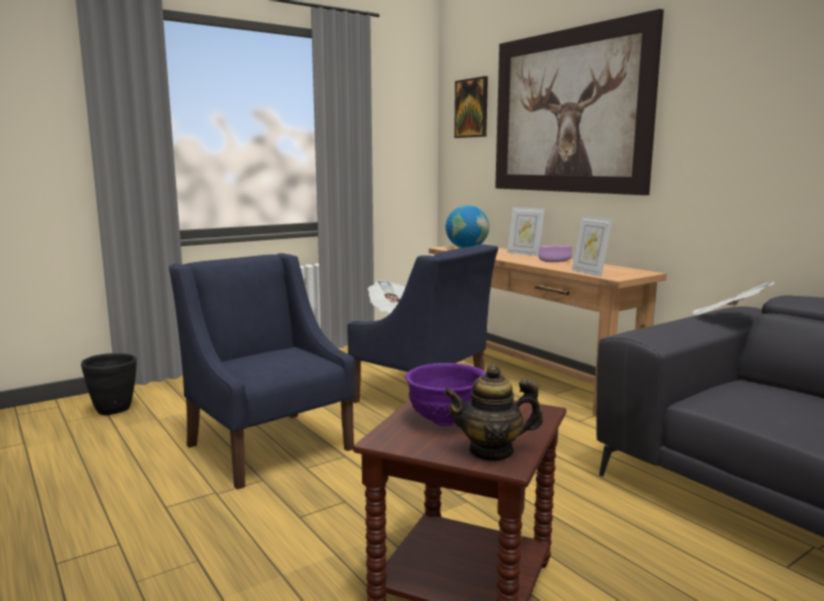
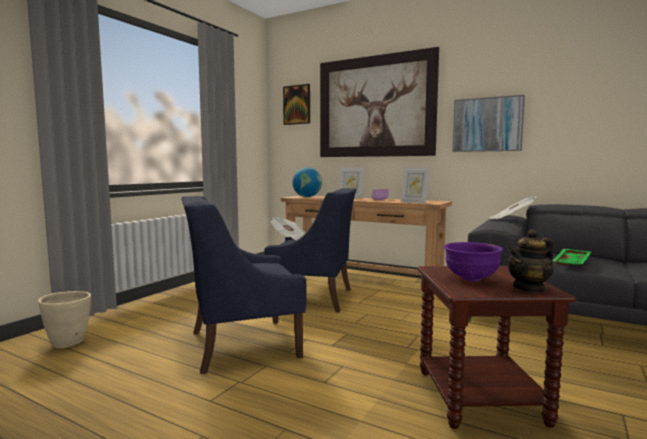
camera: 25 degrees left, 5 degrees down
(114, 410) = (68, 343): black planter -> beige planter
(269, 446) = (242, 344): blue armchair -> blue armchair turned 45 degrees counterclockwise
(732, 145) = (487, 124): none -> picture
(768, 413) = (572, 263): none -> green tray

